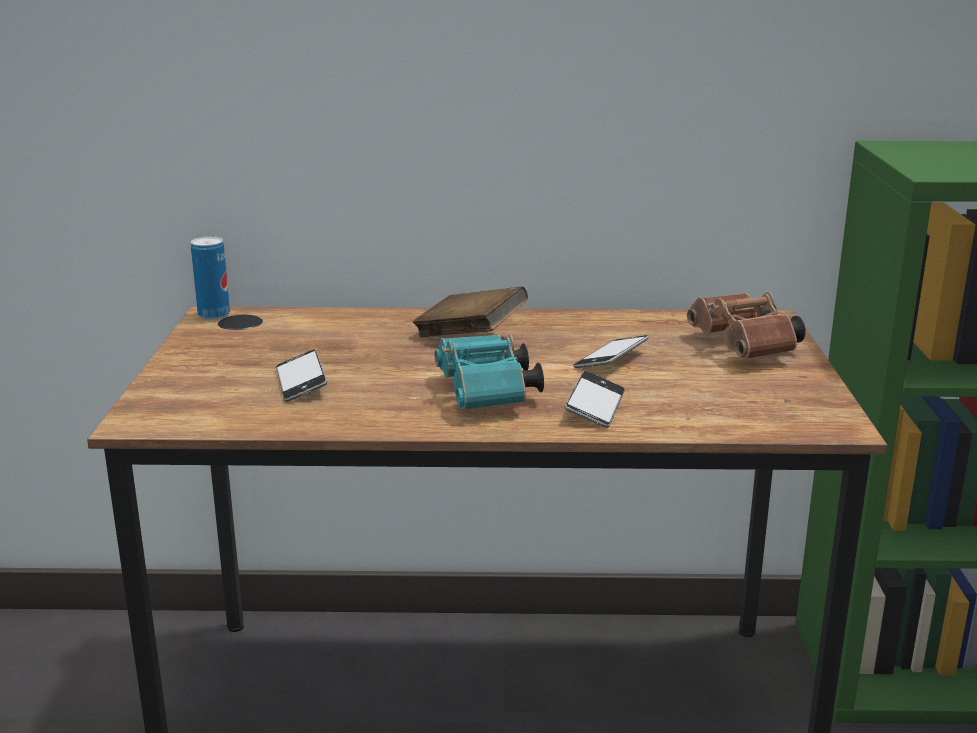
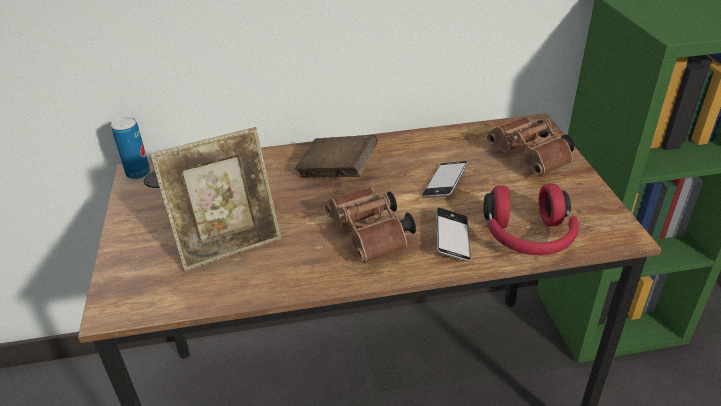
camera: 10 degrees left, 15 degrees up
(301, 383) = (229, 243): phone -> picture frame
(487, 395) = (371, 237): turquoise binoculars -> brown binoculars
(701, 416) = (528, 237): none -> red headphones

